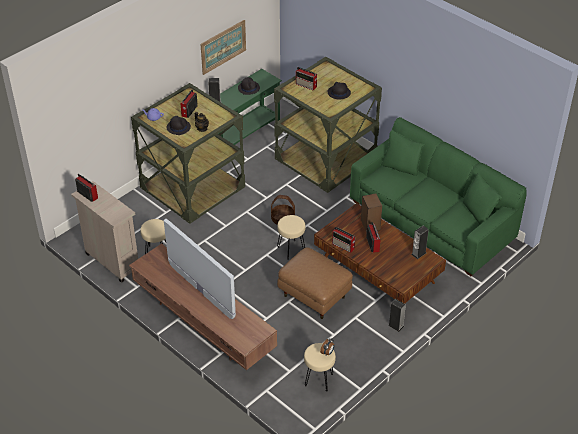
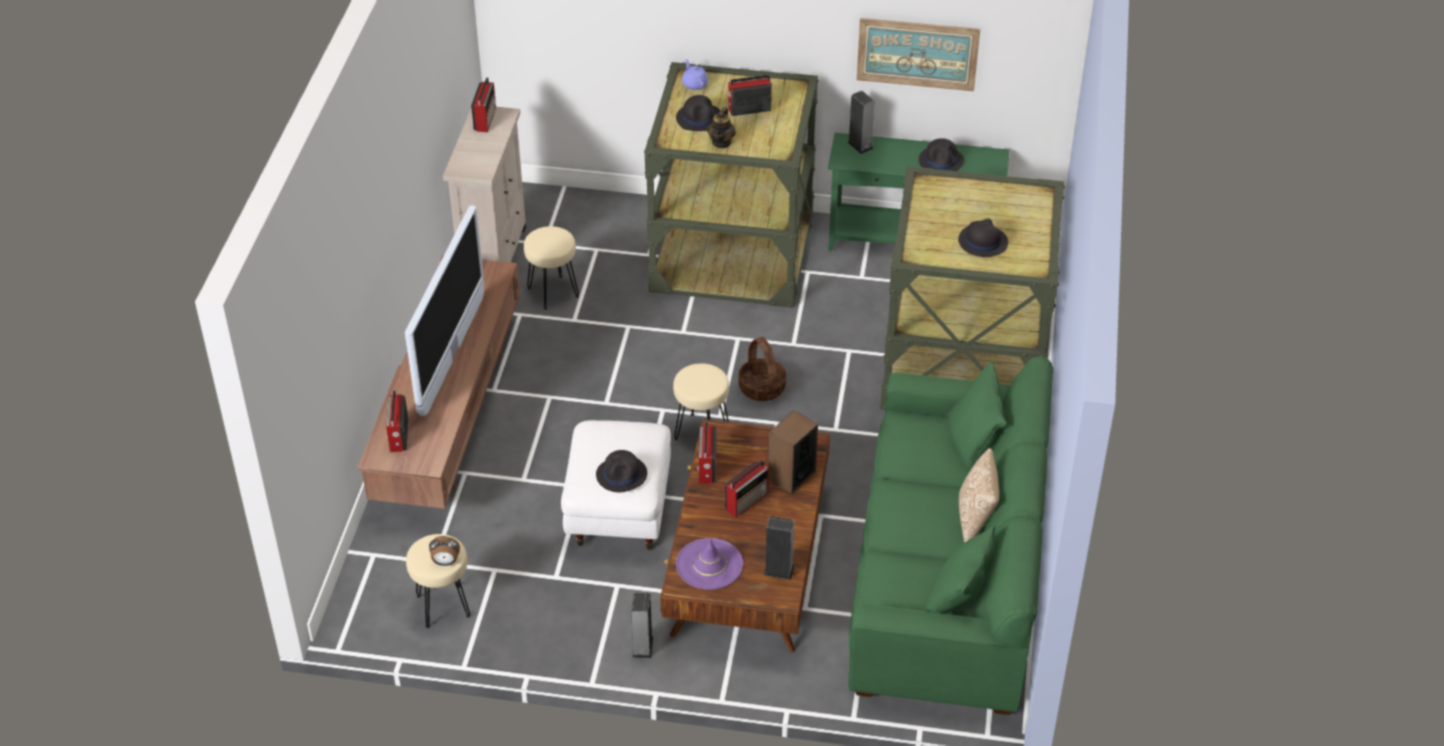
camera: 55 degrees right, 0 degrees up
(306, 85) = (958, 197): radio -> radio (398, 436)
(315, 297) = (619, 513): brown ottoman -> white ottoman
(326, 272) = (622, 475): none -> black hat
(398, 271) = (709, 564): none -> purple hat
(442, 186) = (975, 519): none -> pillow

